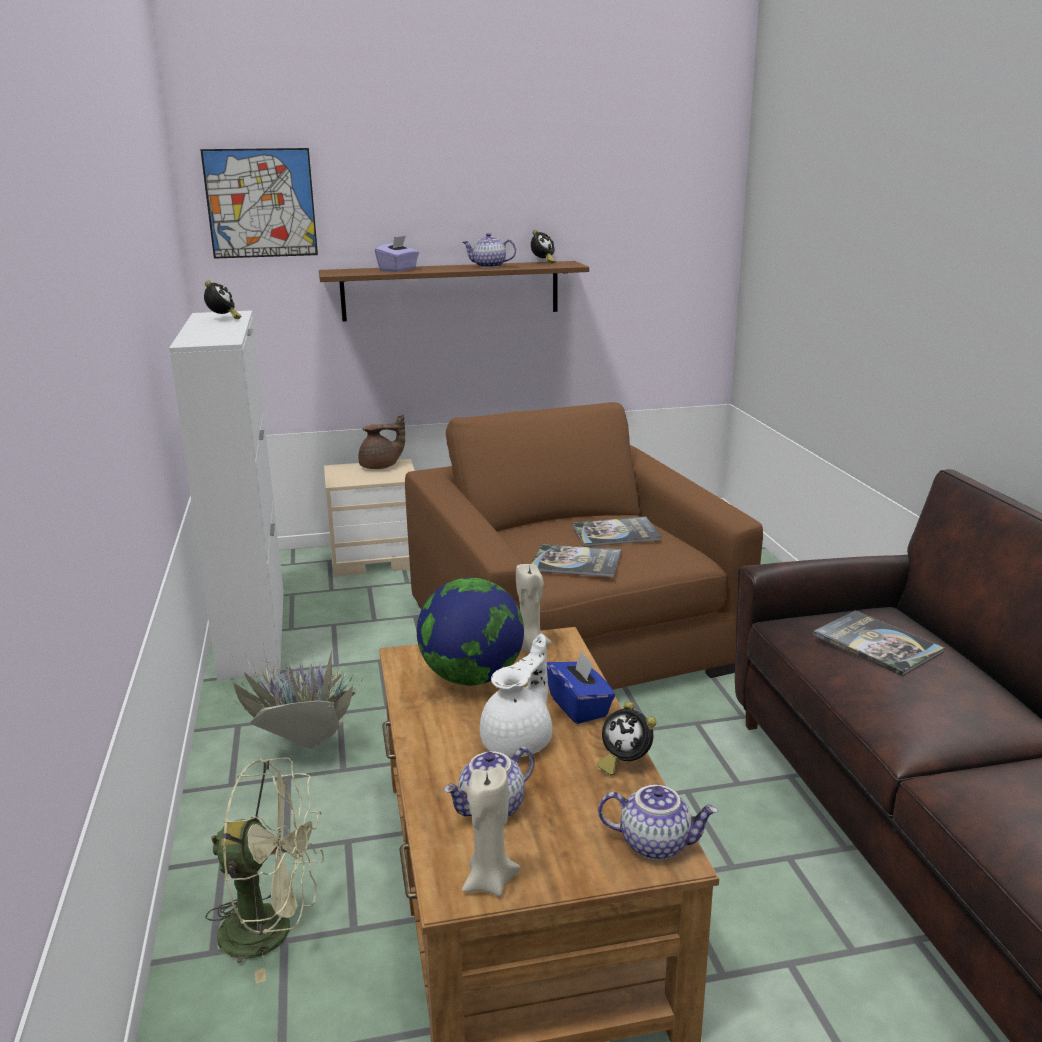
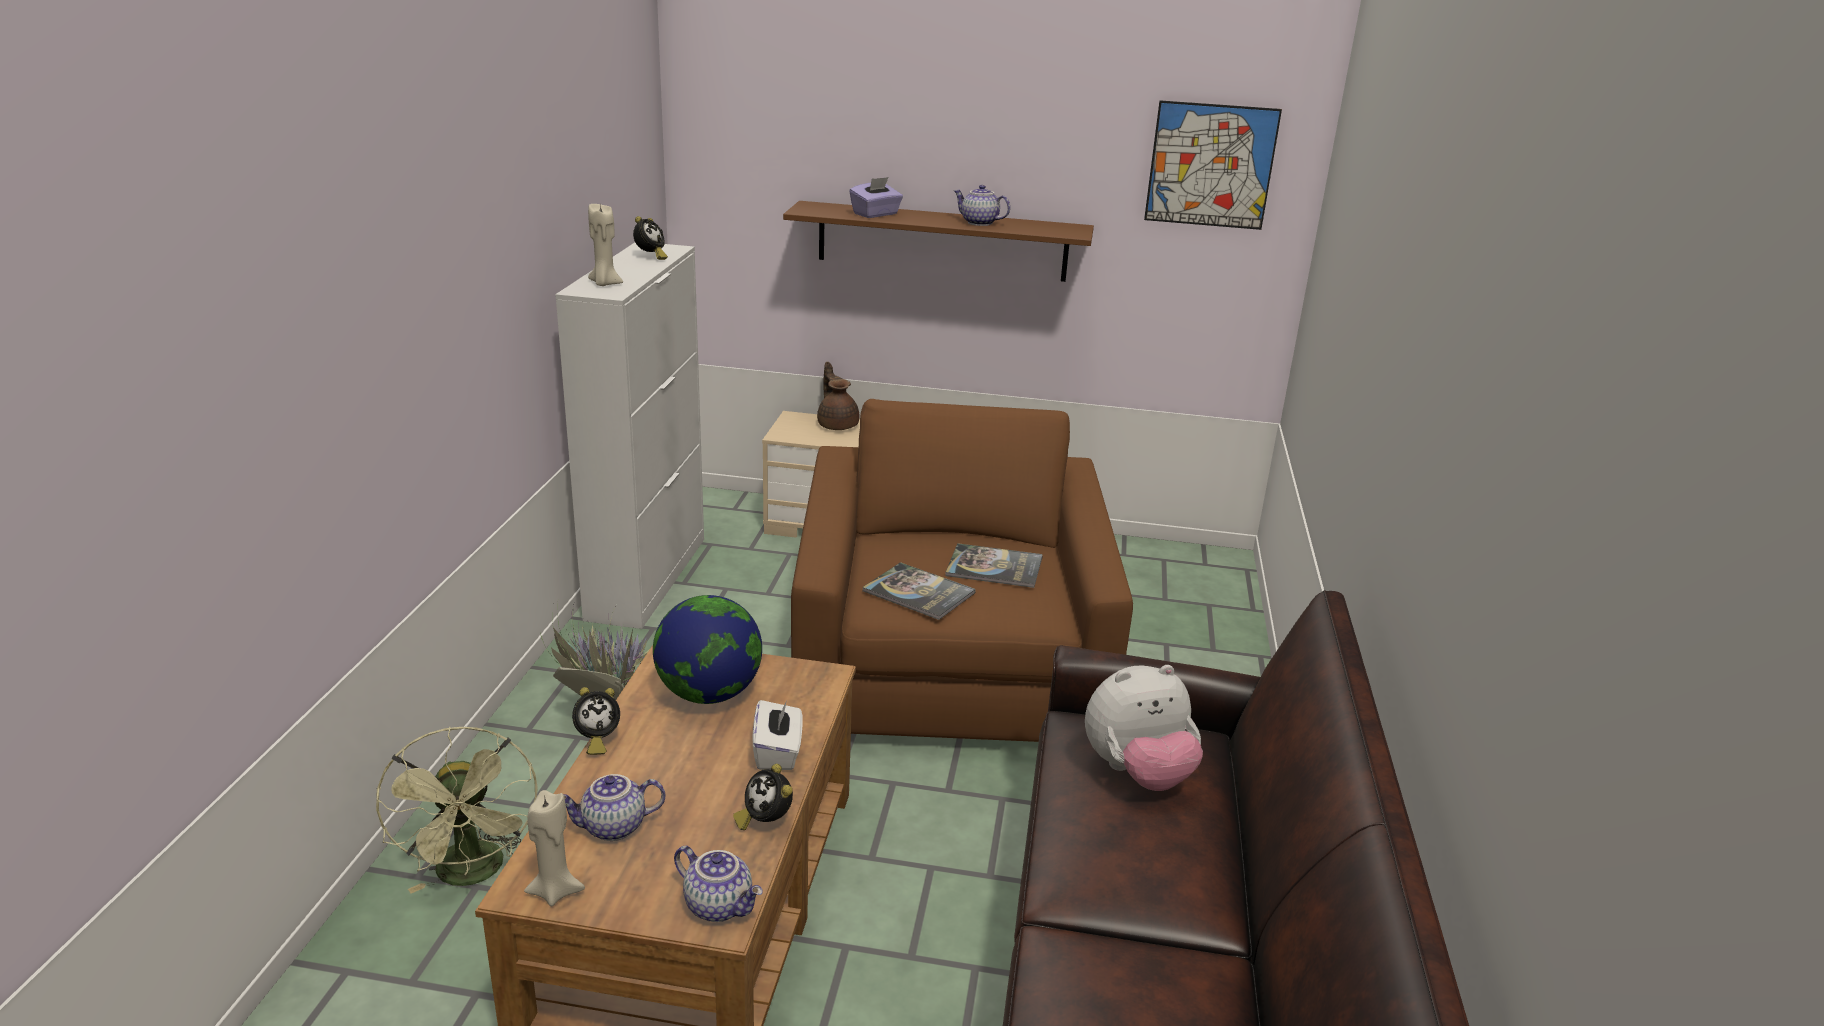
camera: 20 degrees right, 5 degrees up
(261, 203) = (745, 122): picture -> picture (1211, 165)
(272, 930) = (473, 874): green fan -> green fan turned 45 degrees clockwise
(381, 467) = (837, 424): brown teapot -> brown teapot turned 120 degrees counterclockwise
(519, 741) = (693, 771): white teapot -> none
(530, 648) = (789, 678): beige candle -> beige candle (605, 284)
(543, 262) = (1050, 224): alarm clock -> alarm clock (596, 741)
(579, 707) = (778, 753): blue tissue box -> white tissue box
(877, 644) = (1137, 773): book -> plush toy

